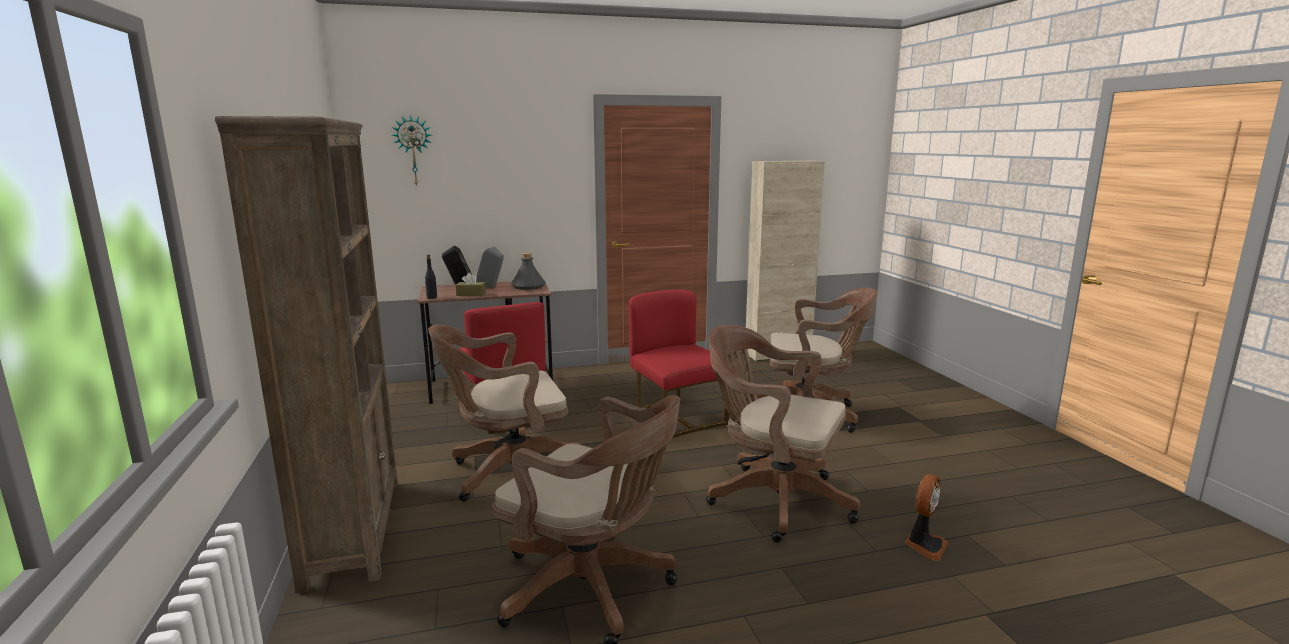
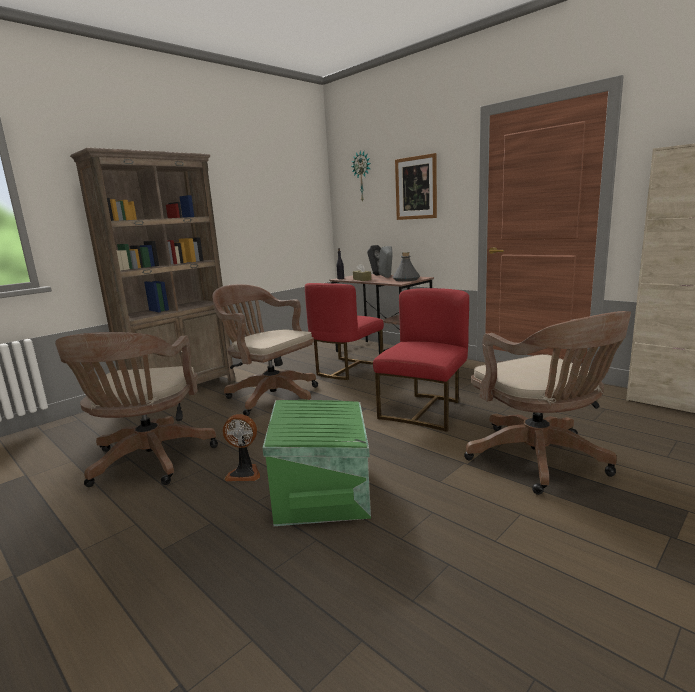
camera: 60 degrees right, 0 degrees up
(509, 173) = (416, 188): none -> picture
(772, 499) = (324, 489): brown office chair -> green storage box
(924, 545) = (307, 604): fan -> fan (245, 473)

